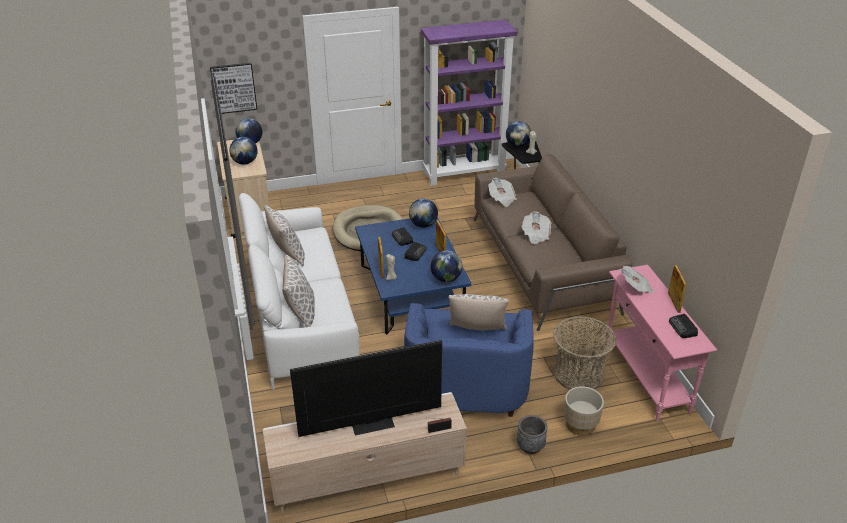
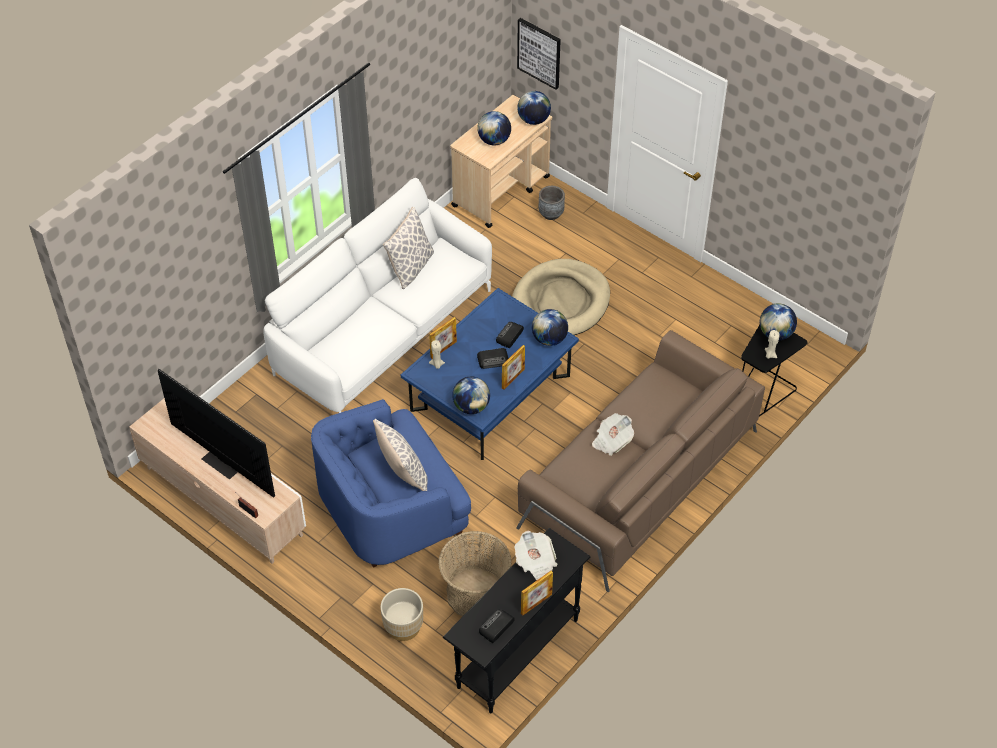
camera: 55 degrees right, 15 degrees up
(301, 312) = (336, 330): pillow -> none
(464, 173) = (758, 317): purple bookcase -> none
(502, 199) = (658, 377): newspaper -> none
(530, 446) = (345, 600): grey planter -> grey planter (551, 213)
(646, 377) = (517, 653): pink console table -> black console table

